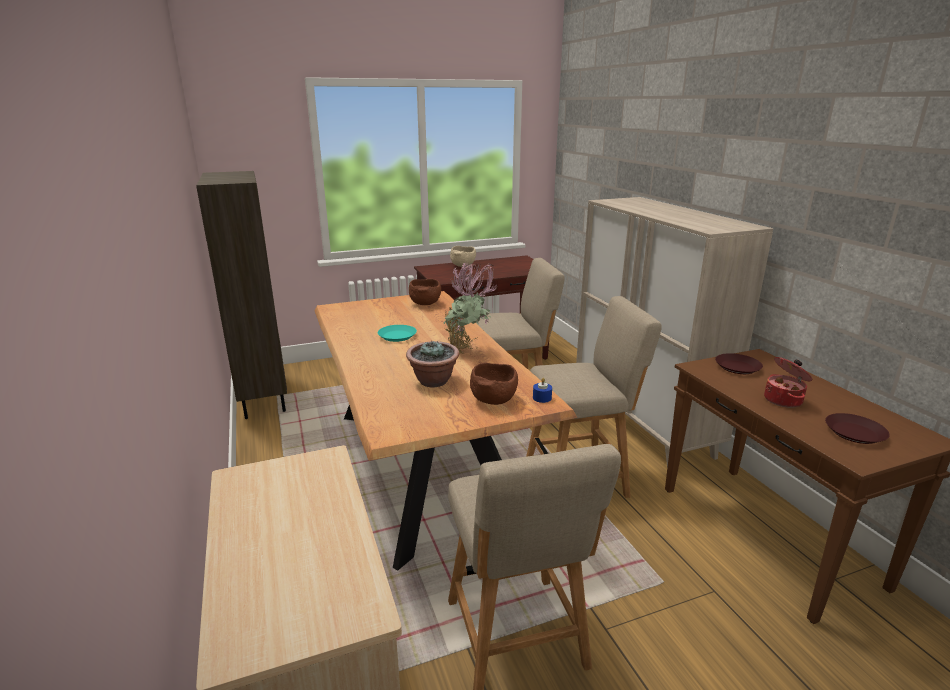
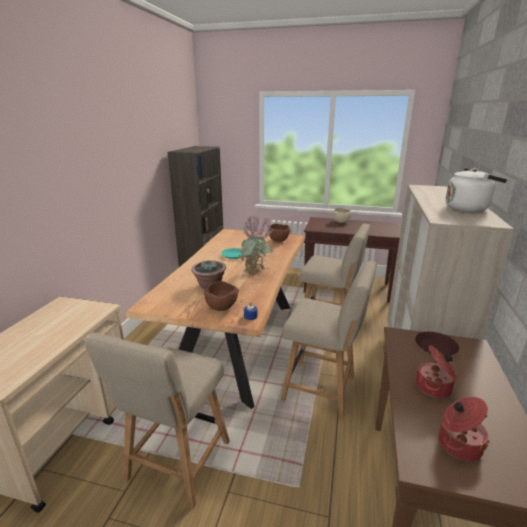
camera: 35 degrees right, 0 degrees up
(701, 216) = (468, 208): none -> white kettle
(854, 433) = (458, 444): brown plate -> cooking pot

